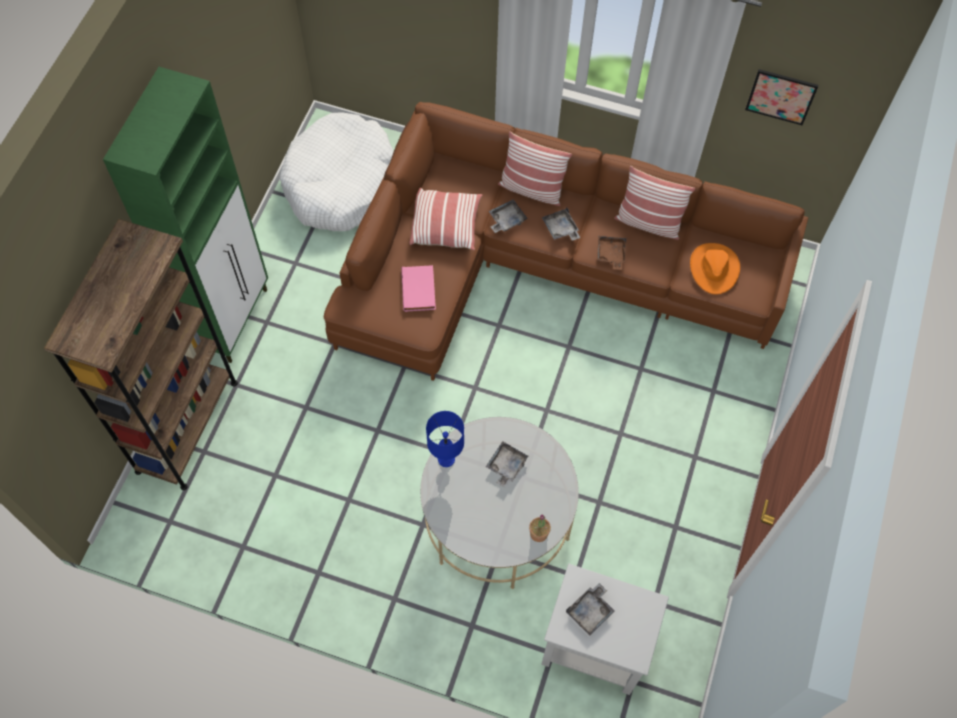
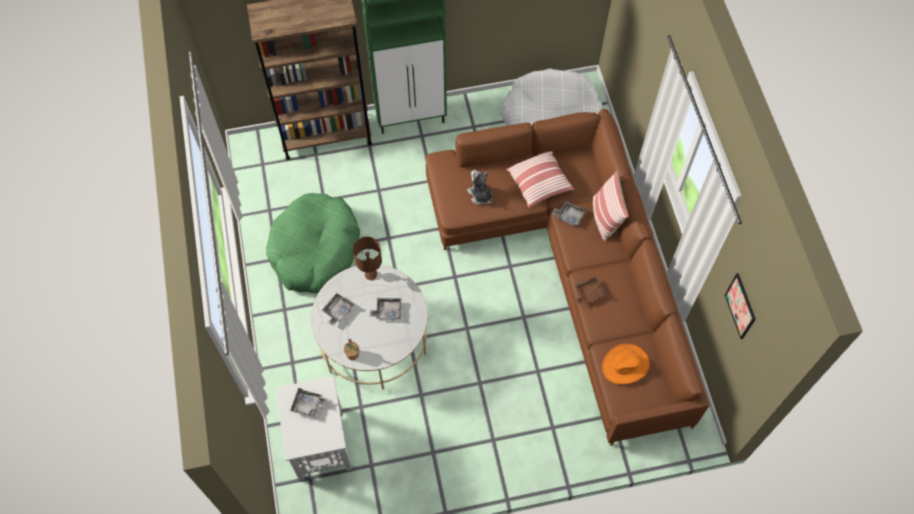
camera: 60 degrees right, 0 degrees up
(336, 521) = (315, 250): none -> green dog bed
(419, 290) = (480, 195): pink book -> plush toy
(445, 459) = (370, 274): blue table lamp -> brown table lamp
(560, 229) = (586, 252): grey tray -> grey tray (337, 311)
(648, 223) = (632, 304): pillow -> none

